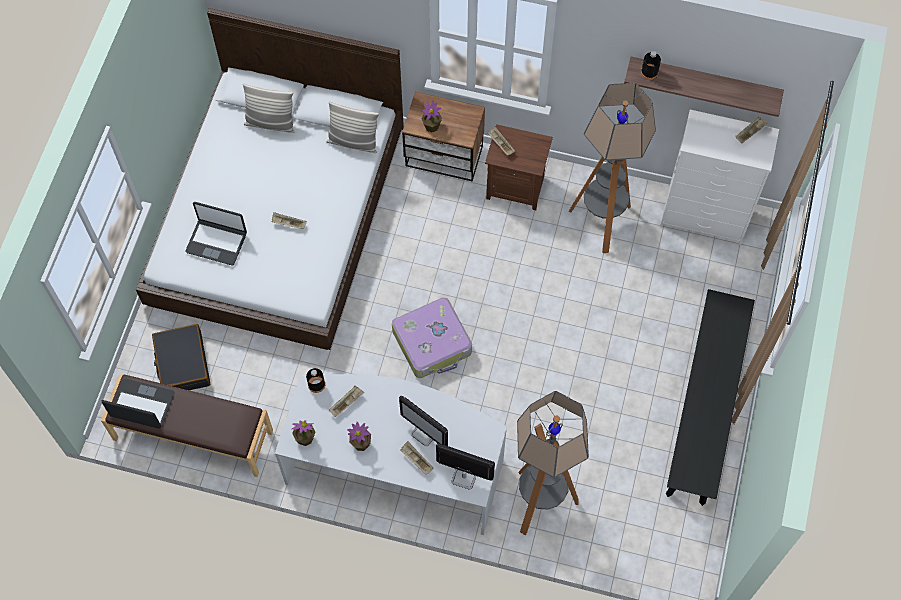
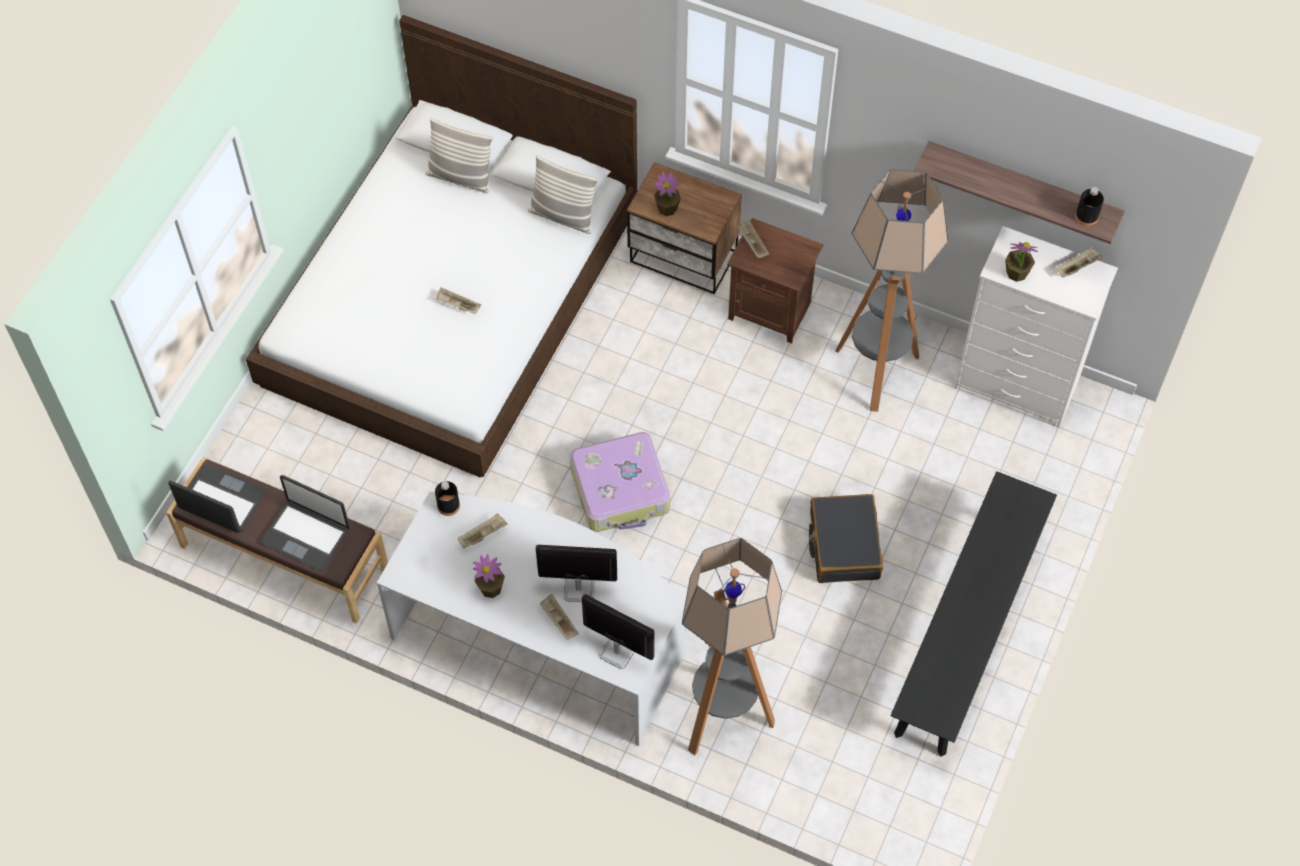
camera: 10 degrees right, 5 degrees down
(182, 364) = (289, 466): black suitcase -> black suitcase (843, 545)
(217, 242) = (360, 314): laptop -> laptop (306, 535)
(305, 438) = (419, 570): potted plant -> potted plant (1016, 273)
(425, 433) = (578, 589): monitor -> monitor turned 135 degrees clockwise
(649, 72) = (949, 164): black bottle -> black bottle (1086, 216)

